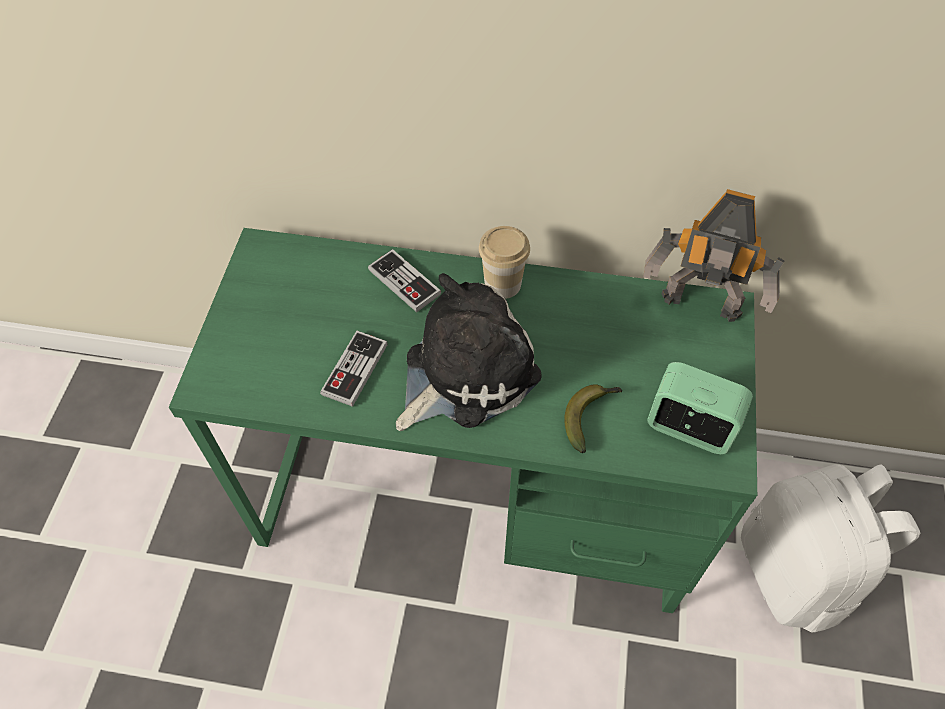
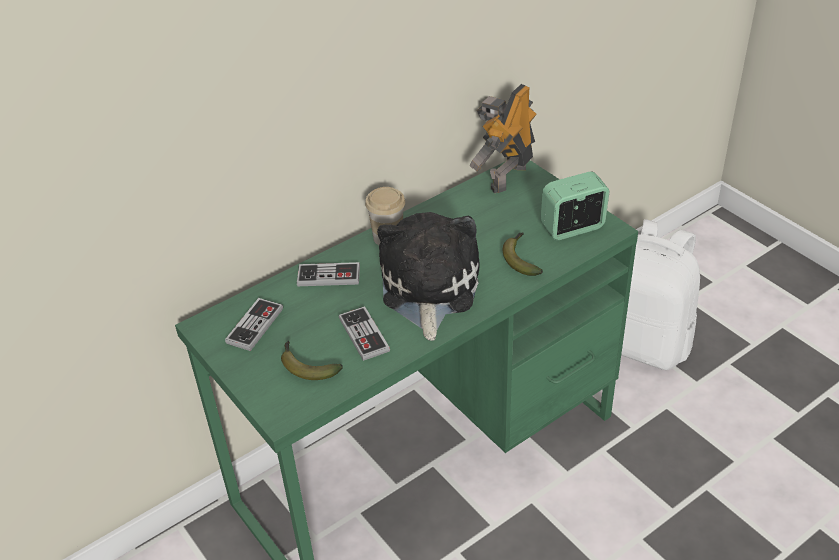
camera: 45 degrees left, 15 degrees down
(276, 358) = (306, 366): none -> banana
(291, 281) = (255, 326): none -> game controller
(700, 308) = (506, 177): toy robot -> toy robot turned 150 degrees clockwise

